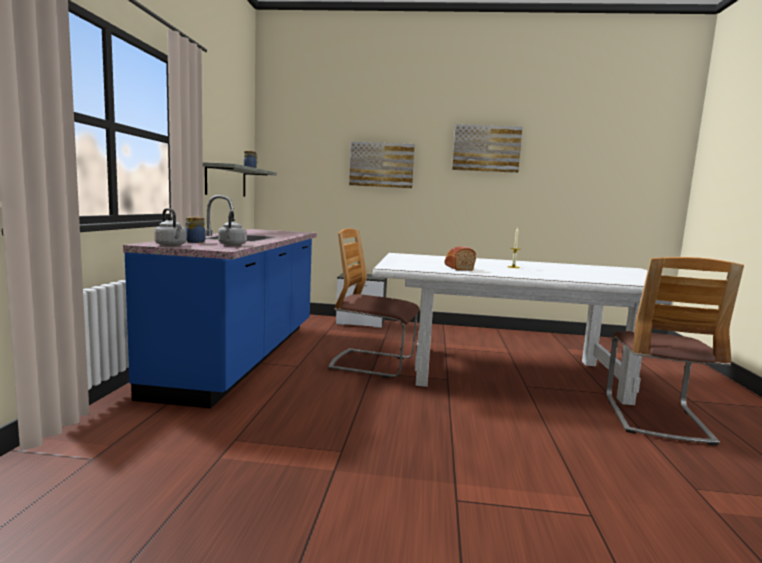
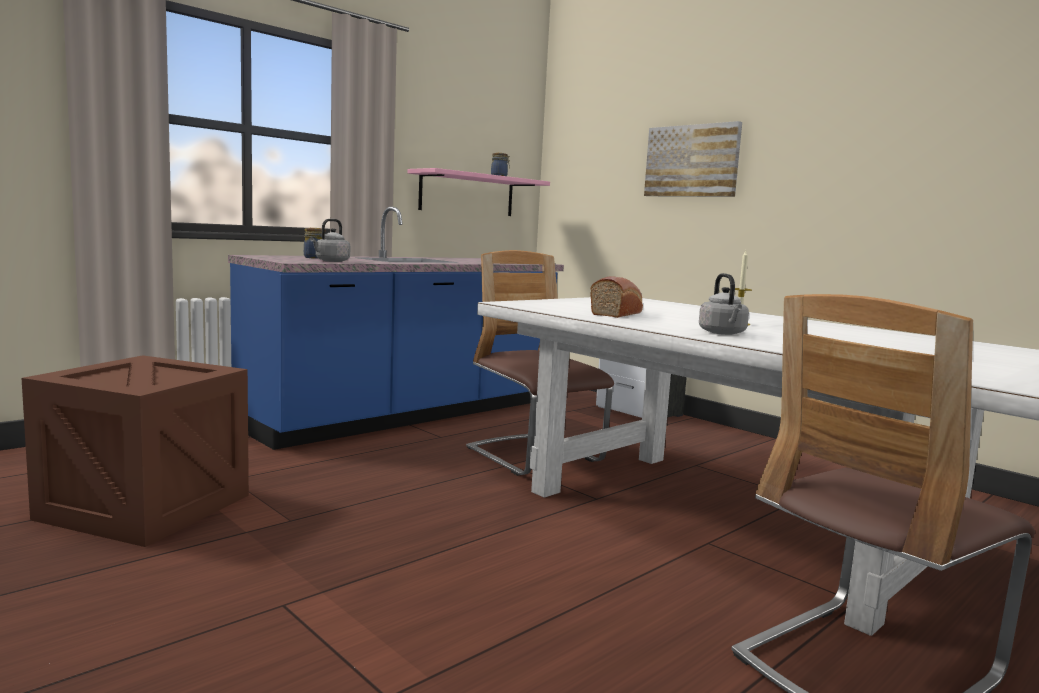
camera: 40 degrees right, 0 degrees up
(171, 245) = (265, 257): grey kettle -> grey kettle (723, 333)
(223, 485) = (146, 507): none -> crate
(226, 181) = (467, 194): grey shelf -> pink shelf
(486, 148) = (866, 116): picture -> none

